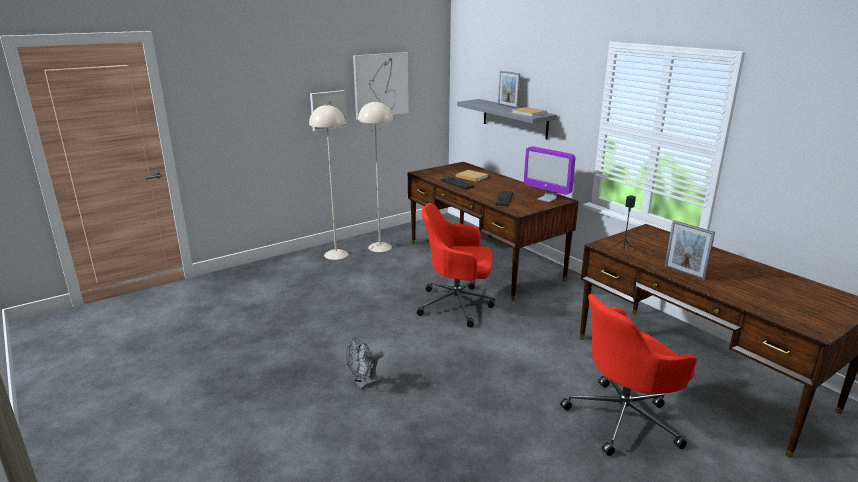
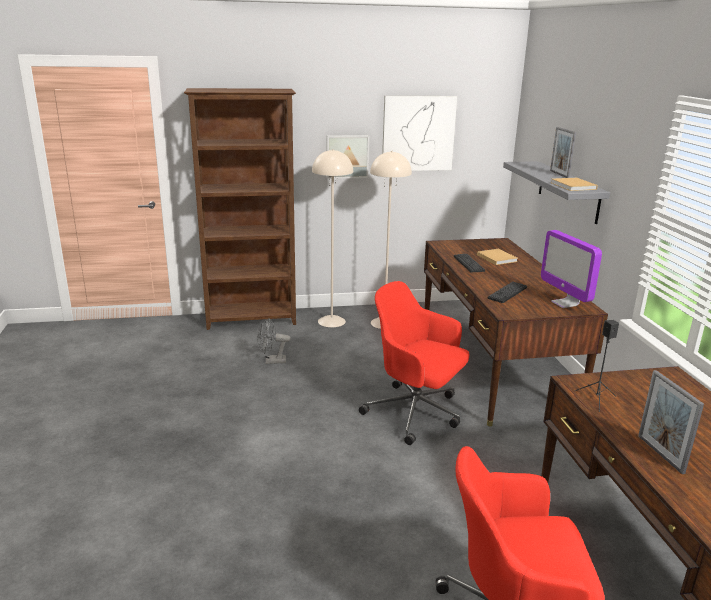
camera: 25 degrees right, 0 degrees up
(266, 267) = (252, 320): none -> brown bookcase
(364, 383) = (238, 476): grey fan -> grey fan (272, 361)

